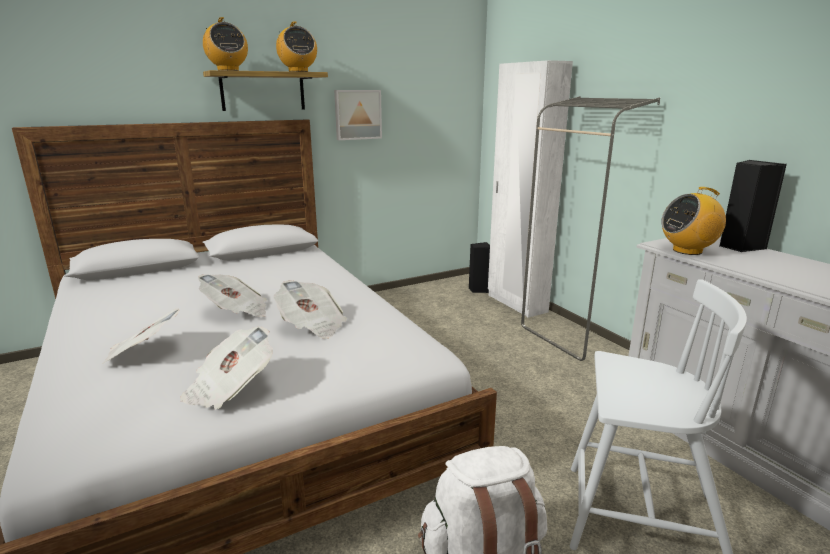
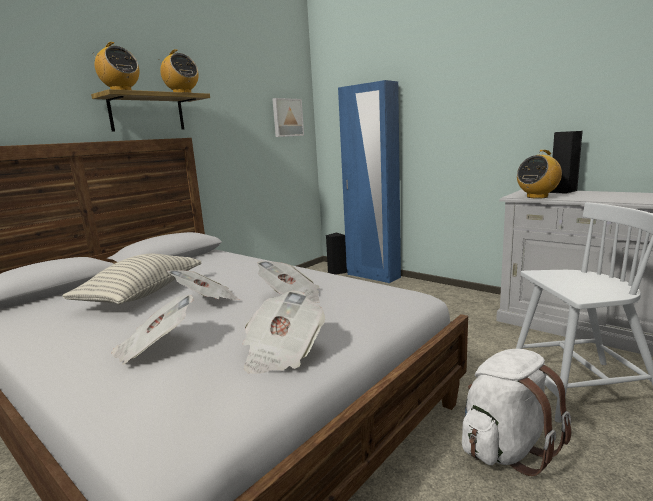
camera: 20 degrees left, 5 degrees down
(196, 290) = (142, 294): none -> pillow
(357, 114) = (226, 133): picture -> picture (287, 117)
(516, 303) = (373, 276): white wardrobe -> blue wardrobe
(569, 338) = (430, 290): grey clothes rack -> none

